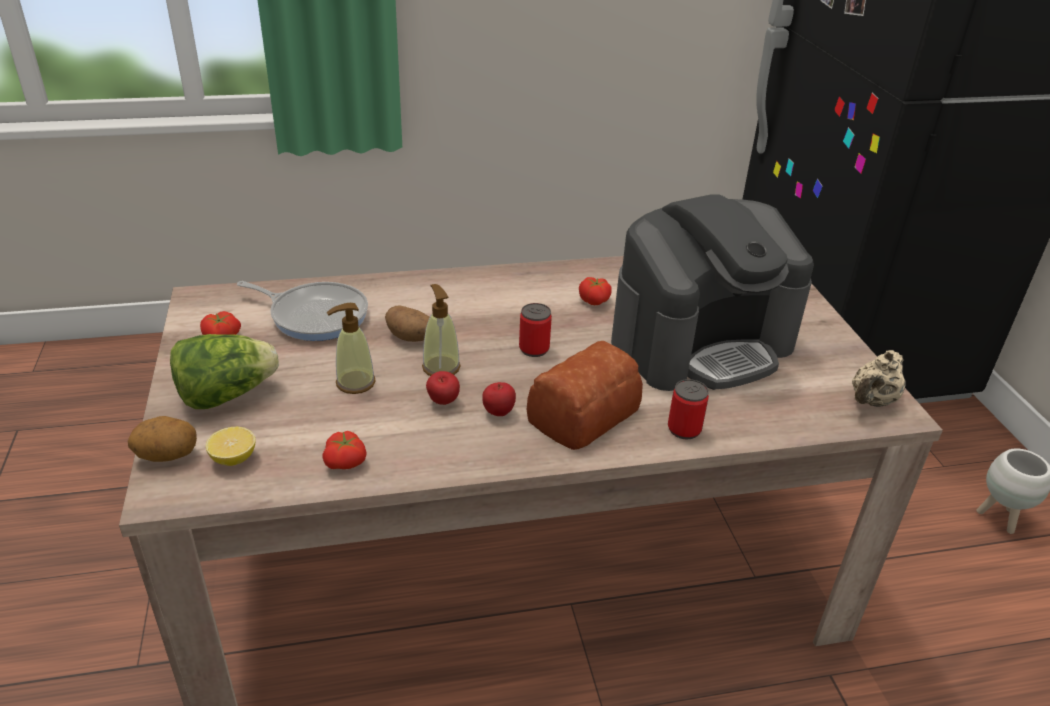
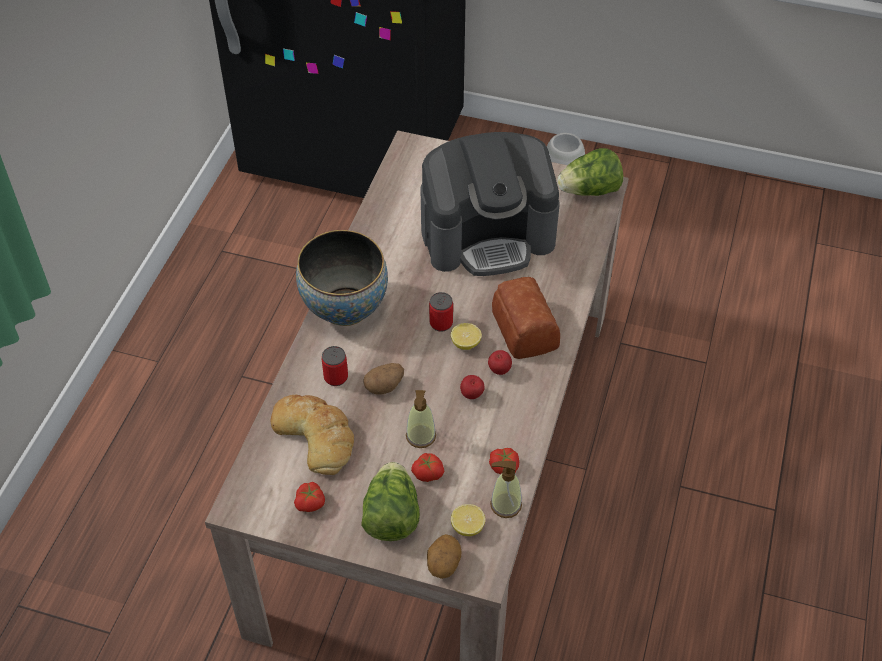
camera: 60 degrees left, 15 degrees up
(315, 315) = (316, 435): frying pan -> bread
(441, 367) = (431, 382): soap dispenser -> soap dispenser (505, 505)
(499, 284) = (345, 308): none -> bowl
(519, 375) = (465, 343): none -> lemon
(595, 300) = (403, 264): tomato -> tomato (428, 472)
(684, 429) = (566, 288): can -> can (336, 377)
(701, 343) = (488, 235): coffee machine -> coffee machine turned 75 degrees clockwise
(871, 401) = (589, 191): beige teapot -> lettuce

